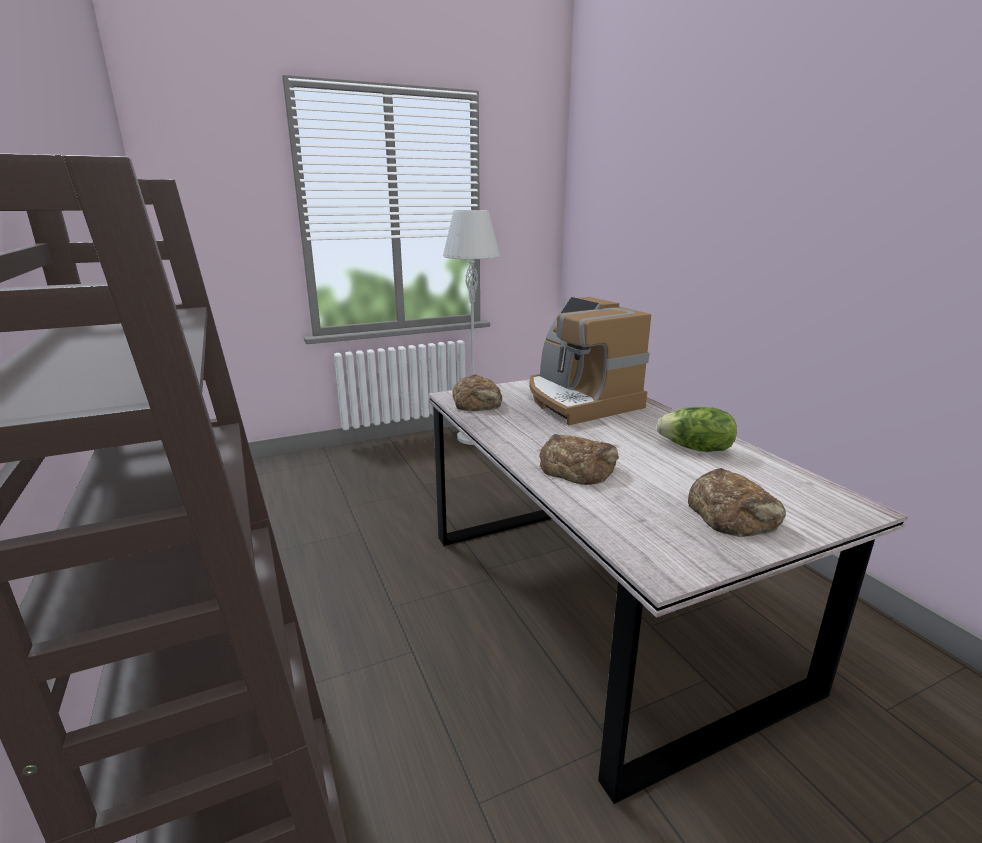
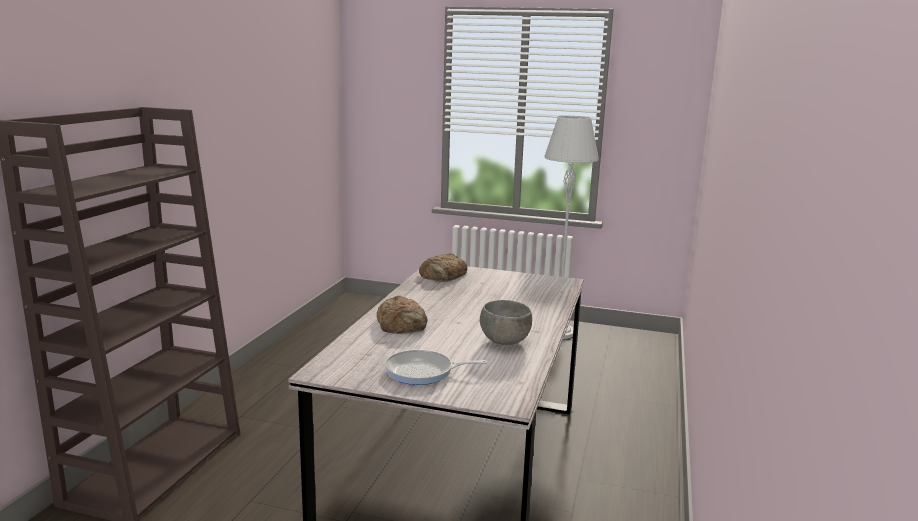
camera: 40 degrees right, 5 degrees down
(578, 401) = (510, 294): coffee machine -> none
(696, 449) = (504, 342): lettuce -> grey bowl
(733, 513) = (423, 372): bread -> frying pan

